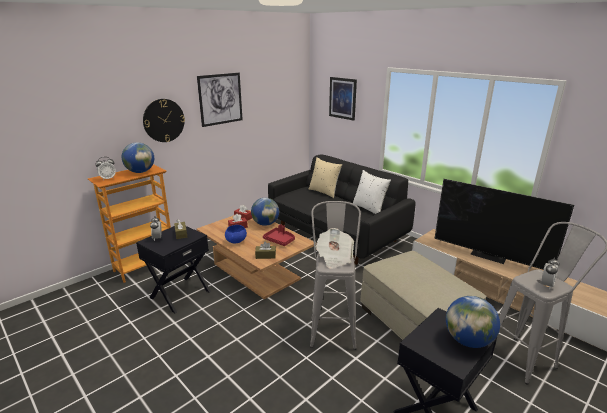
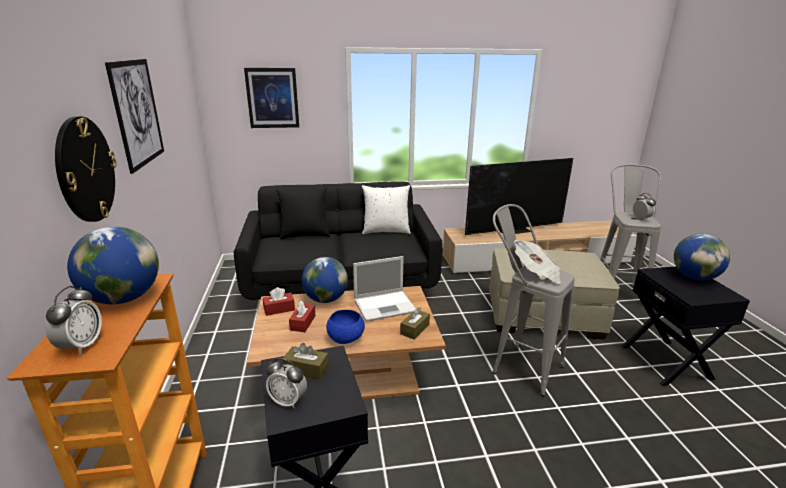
camera: 55 degrees left, 0 degrees up
(280, 240) = (386, 305): red tray -> laptop
(324, 192) = (305, 234): beige pillow -> black pillow

